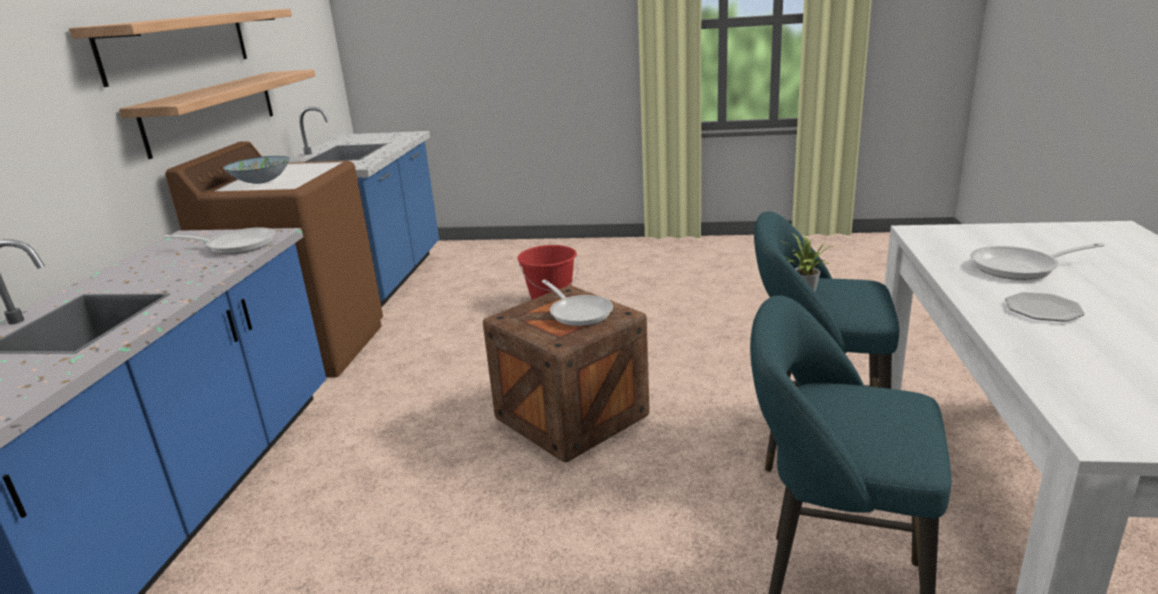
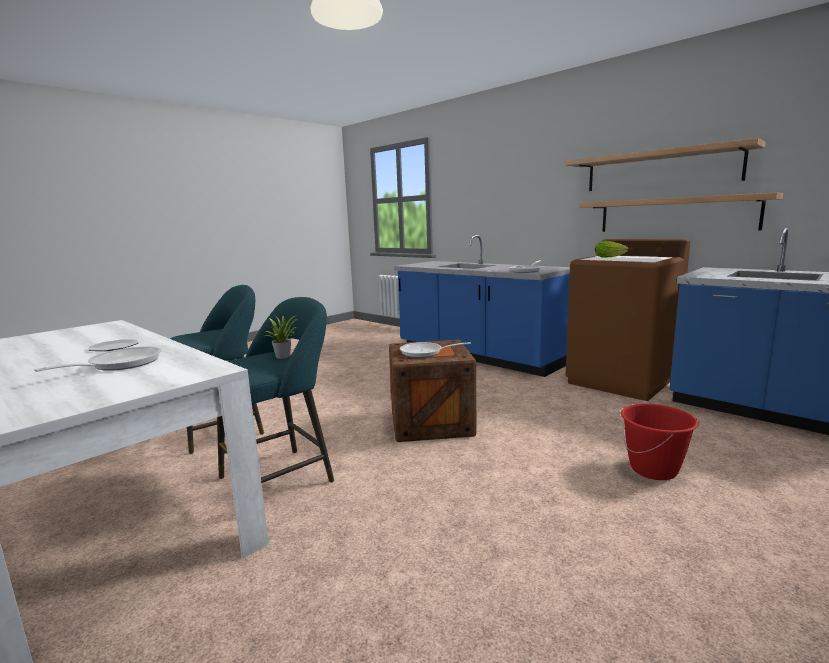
camera: 125 degrees right, 10 degrees down
(261, 181) = (611, 257): bowl -> lettuce

